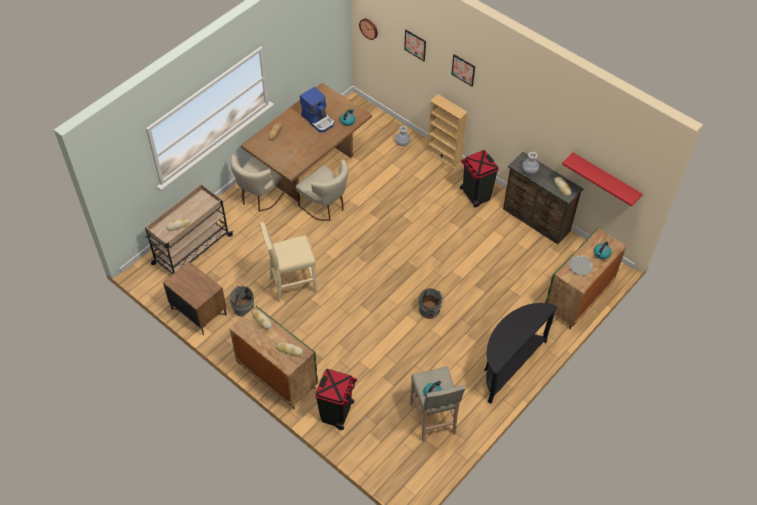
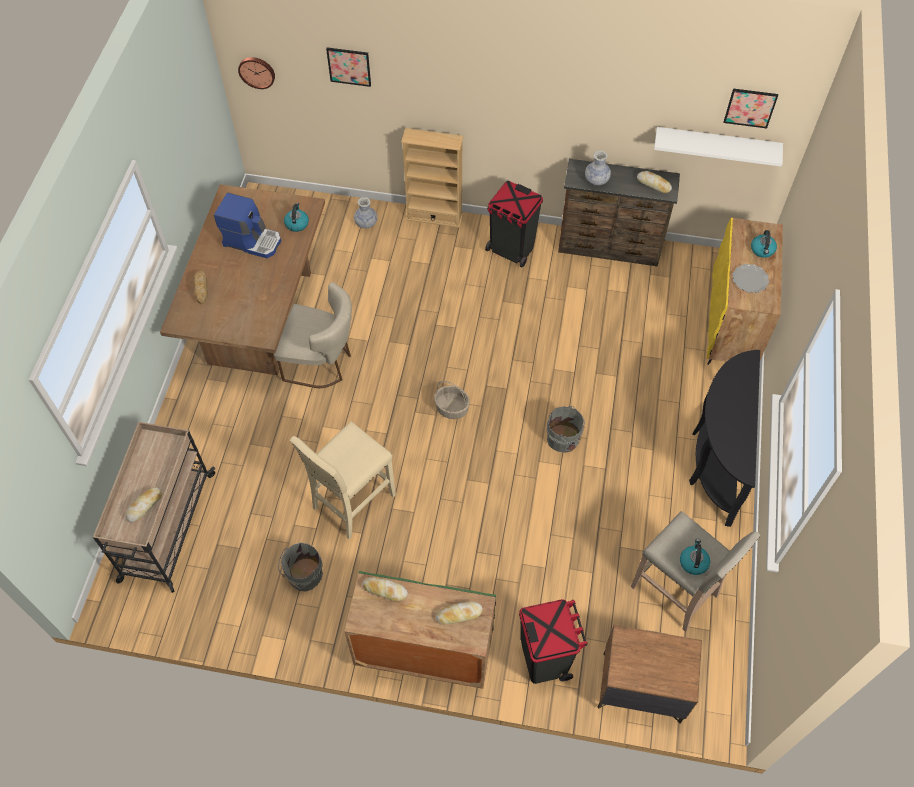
camera: 30 degrees left, 5 degrees up
(198, 312) = (241, 618): brown nightstand -> brown nightstand (640, 688)
(259, 197) = (217, 396): beige chair -> none
(378, 264) = (451, 408): none -> basket
(463, 70) = (445, 73): picture -> picture (750, 108)
(578, 298) = (732, 324): green cabinet -> yellow cabinet
(605, 178) = (716, 145): red shelf -> white shelf

